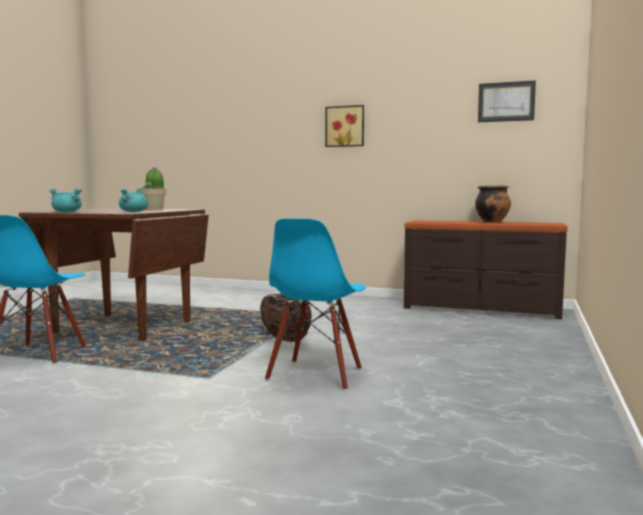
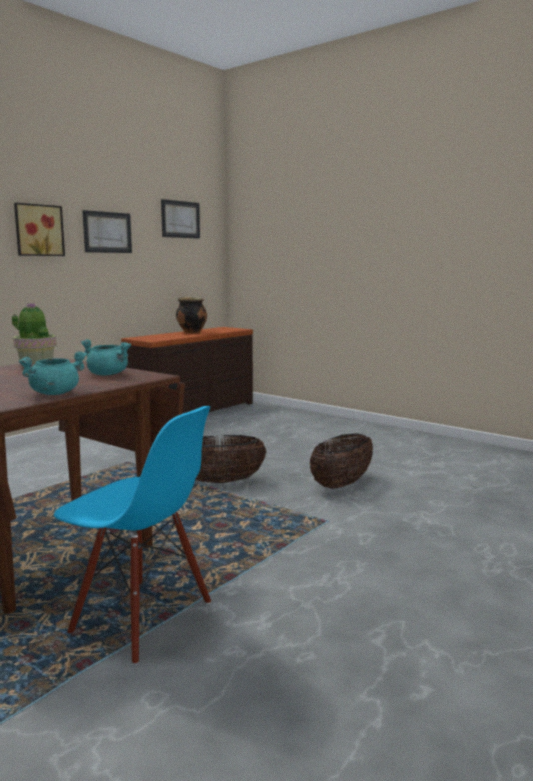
camera: 70 degrees left, 5 degrees up
(316, 375) = (341, 484): blue chair -> basket
(410, 123) = (107, 232): none -> picture

